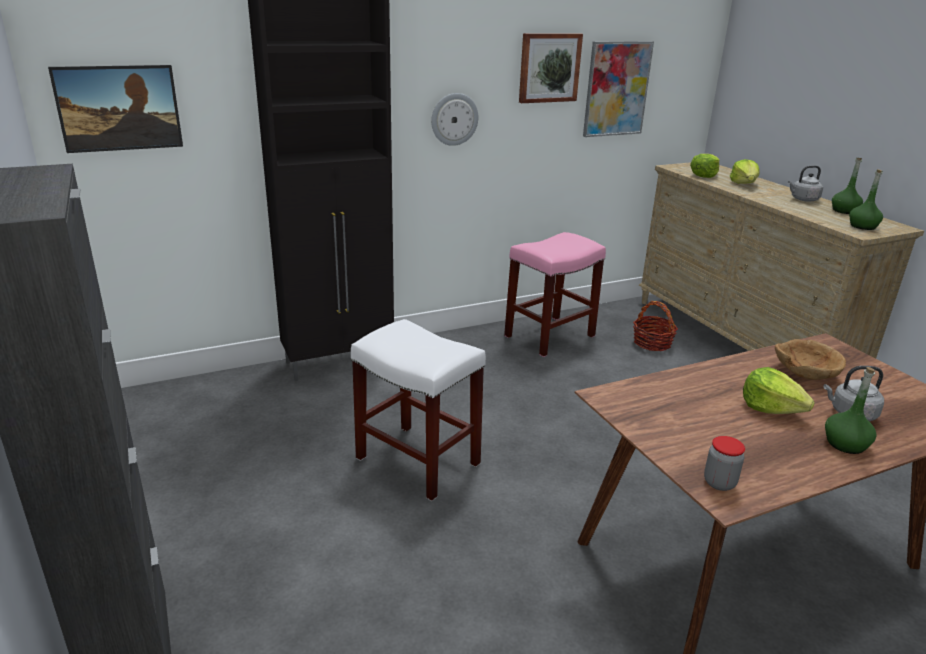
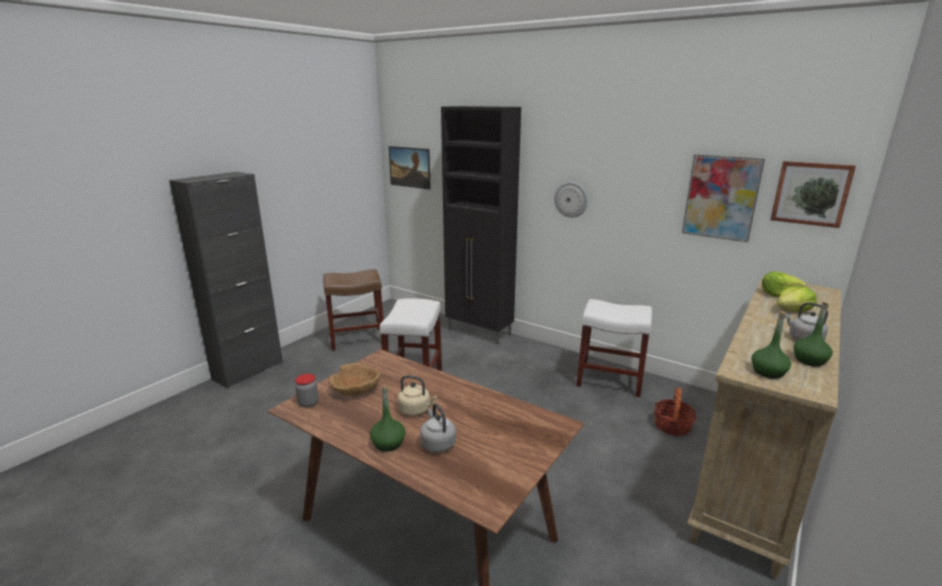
camera: 60 degrees right, 5 degrees down
(200, 472) = (357, 338): none -> brown stool
(549, 68) = (650, 172): picture -> picture (811, 193)
(549, 336) = (609, 381): pink stool -> white stool
(770, 408) = (416, 410): lettuce -> beige kettle
(804, 372) = (490, 418): brown bowl -> brown bowl (356, 389)

